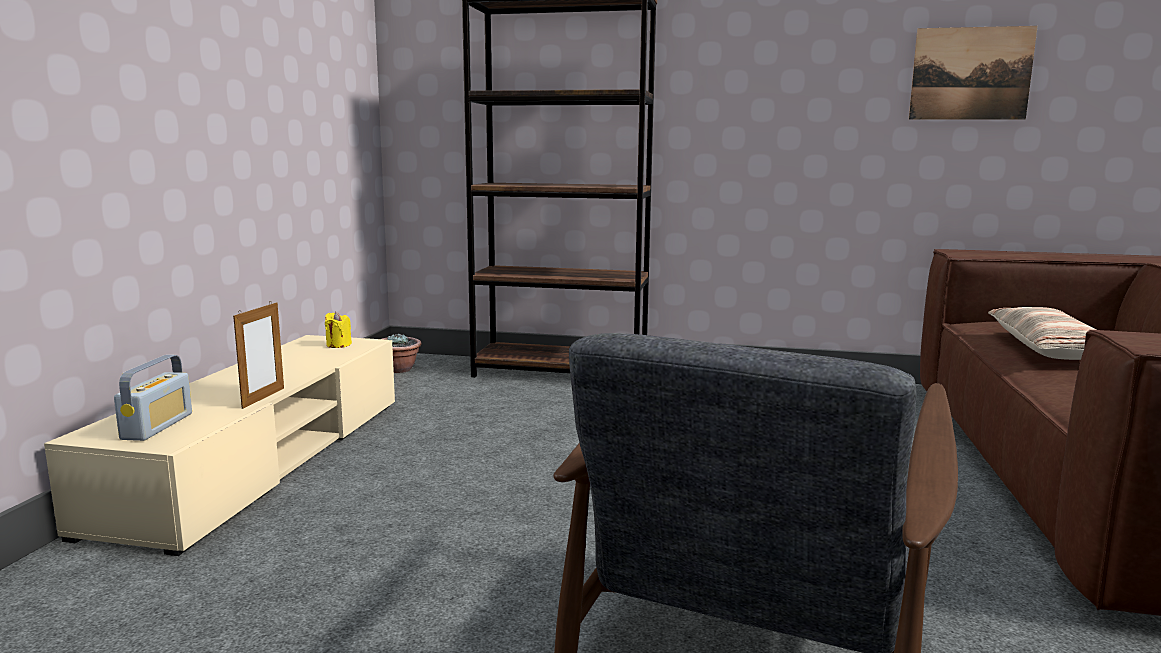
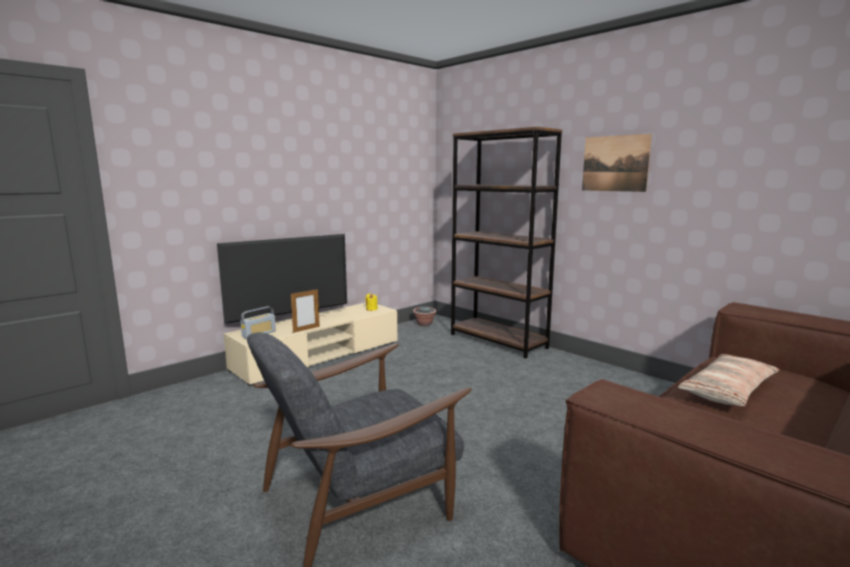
camera: 35 degrees right, 0 degrees up
(195, 392) = (290, 322): none -> television
(971, 74) = (774, 175): picture -> picture (615, 163)

